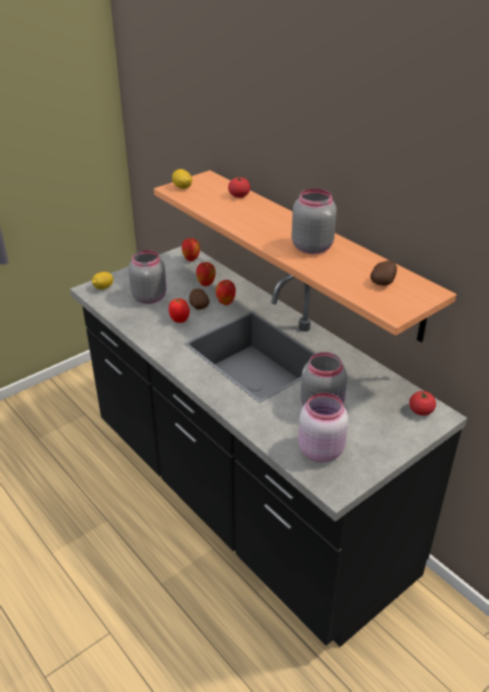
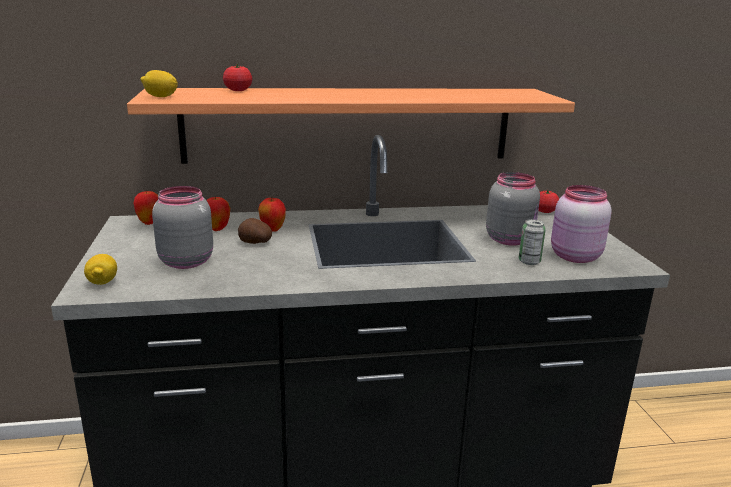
camera: 60 degrees left, 15 degrees down
(179, 320) = (266, 258): tomato -> none
(284, 428) = (529, 261): none -> can
(311, 247) = (398, 94): grey jar -> none
(383, 282) = (495, 93): potato -> none

